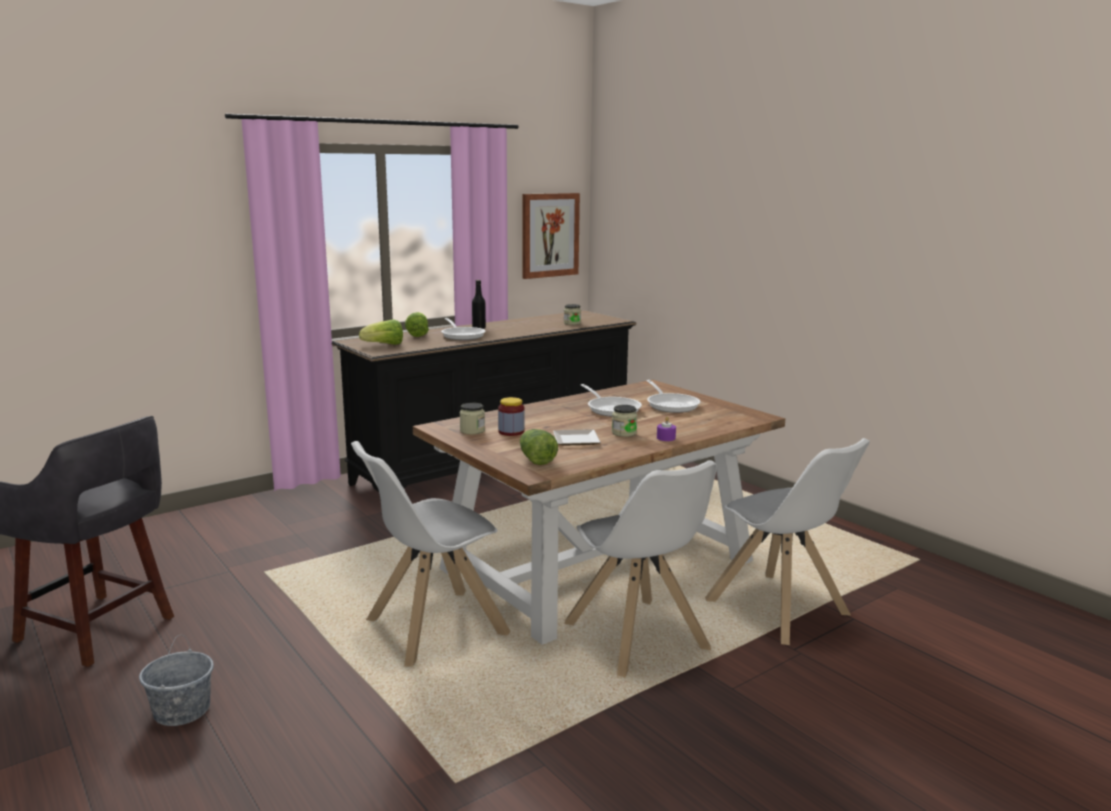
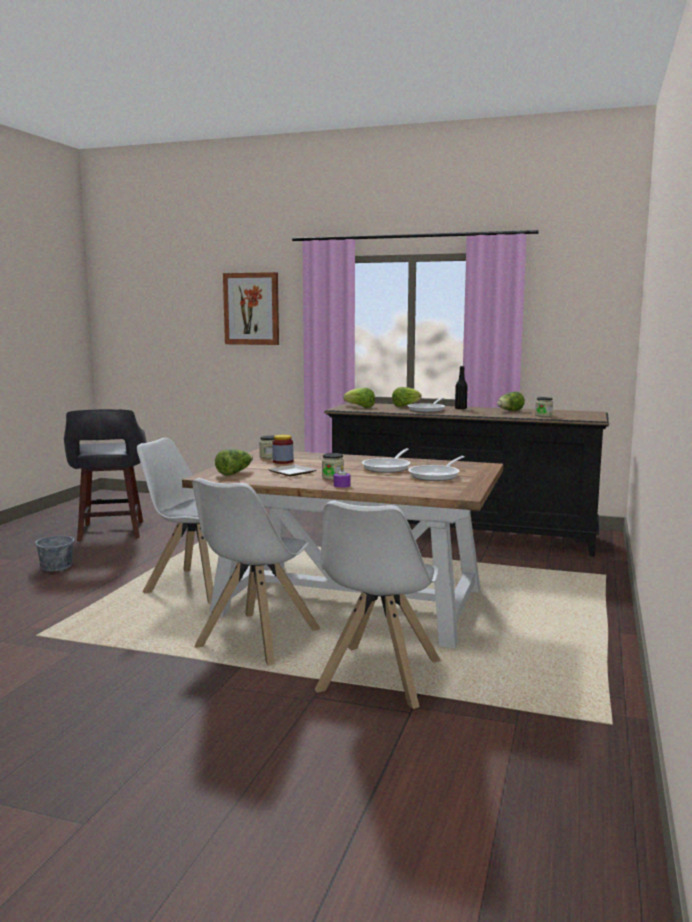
camera: 55 degrees right, 5 degrees down
(527, 323) = (509, 411): none -> lettuce
(550, 235) = (584, 335): picture -> picture (251, 309)

